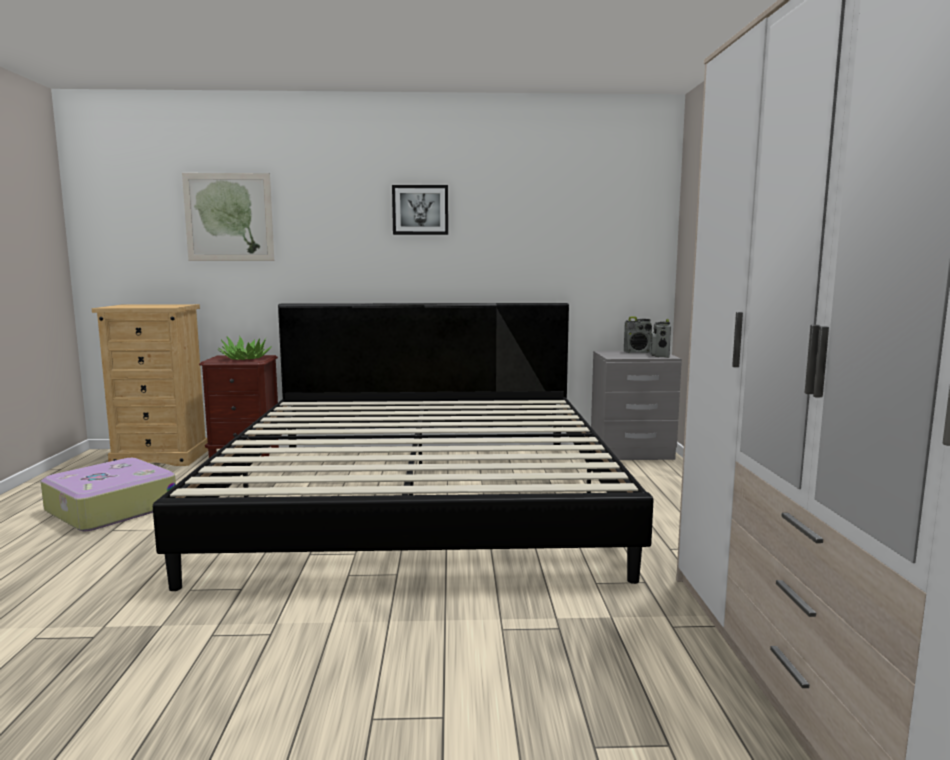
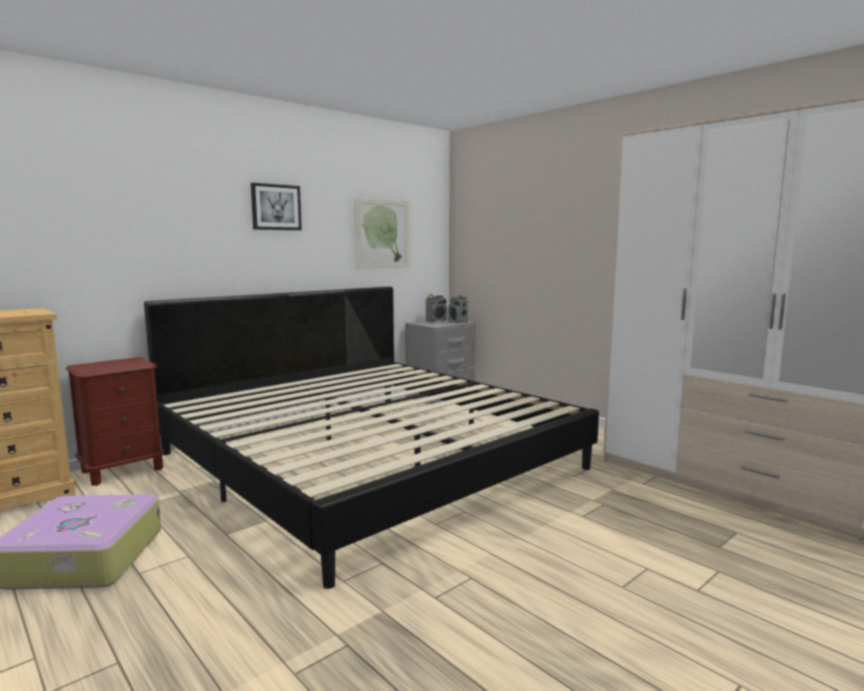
camera: 40 degrees left, 0 degrees up
(229, 217) = (75, 207): picture -> picture (382, 234)
(245, 358) = (121, 364): potted plant -> none

